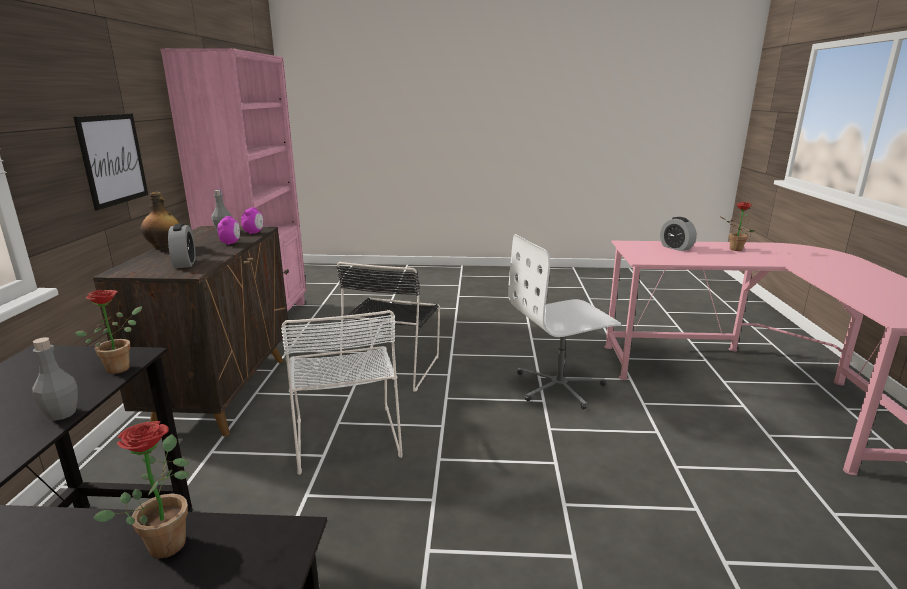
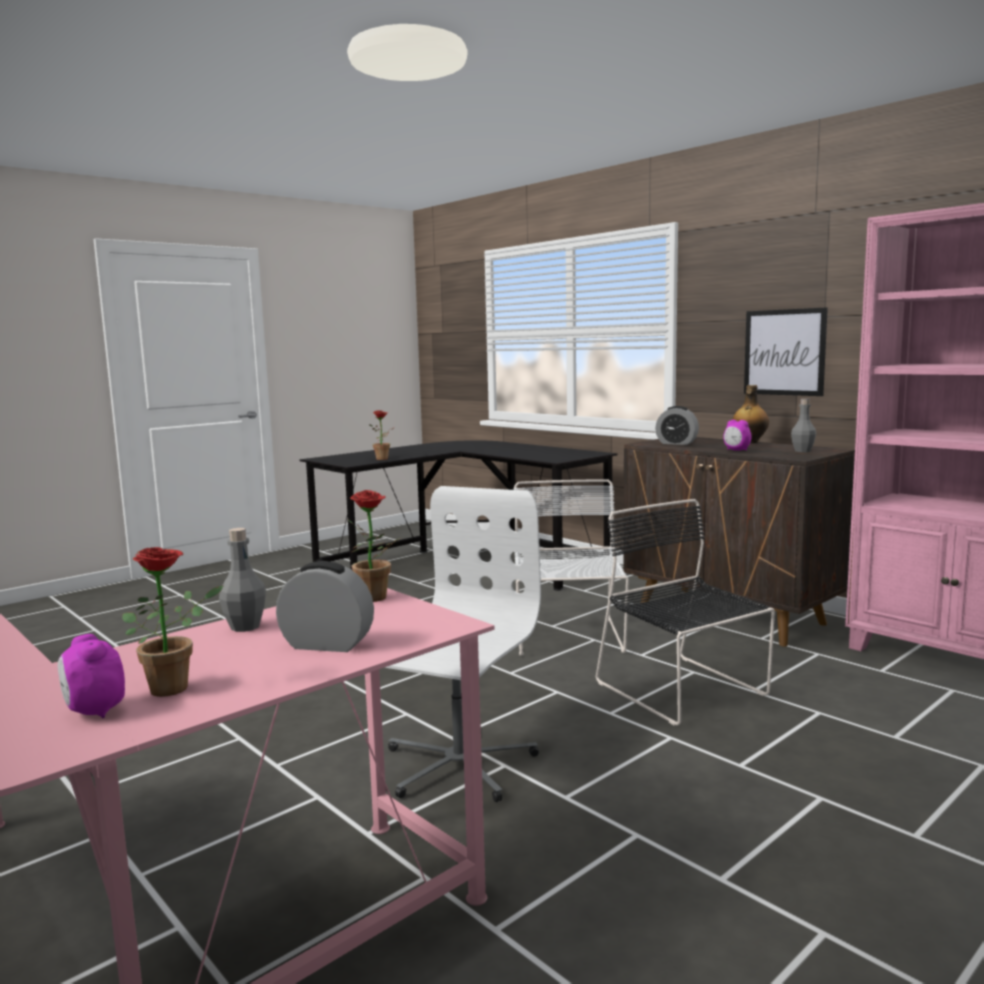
camera: 135 degrees right, 10 degrees down
(62, 414) = (508, 455): grey bottle -> grey bottle (245, 627)
(122, 367) = (544, 459): potted plant -> potted plant (375, 599)
(254, 233) = (778, 455): alarm clock -> alarm clock (94, 711)
(346, 434) = (568, 638): white chair -> white chair turned 60 degrees clockwise

